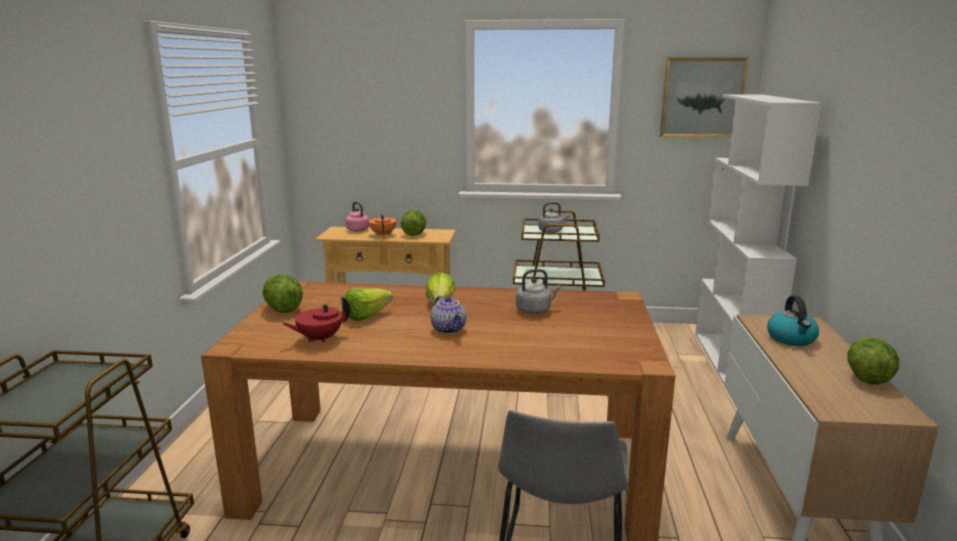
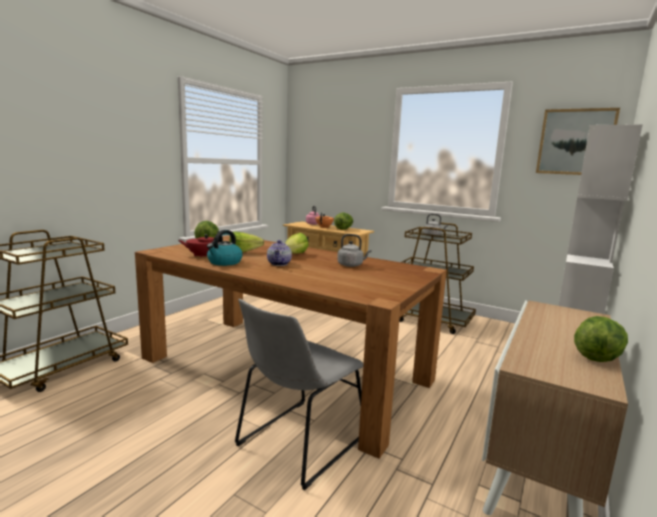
camera: 25 degrees right, 5 degrees down
(791, 339) = (557, 321): kettle -> kettle (224, 262)

